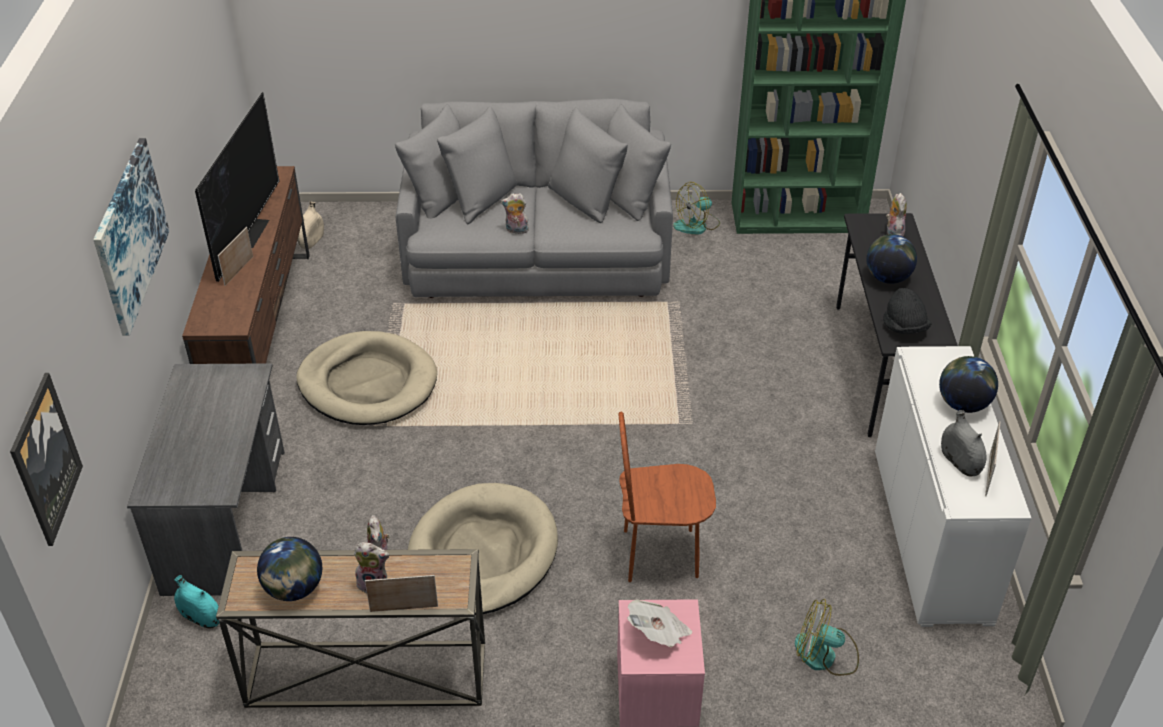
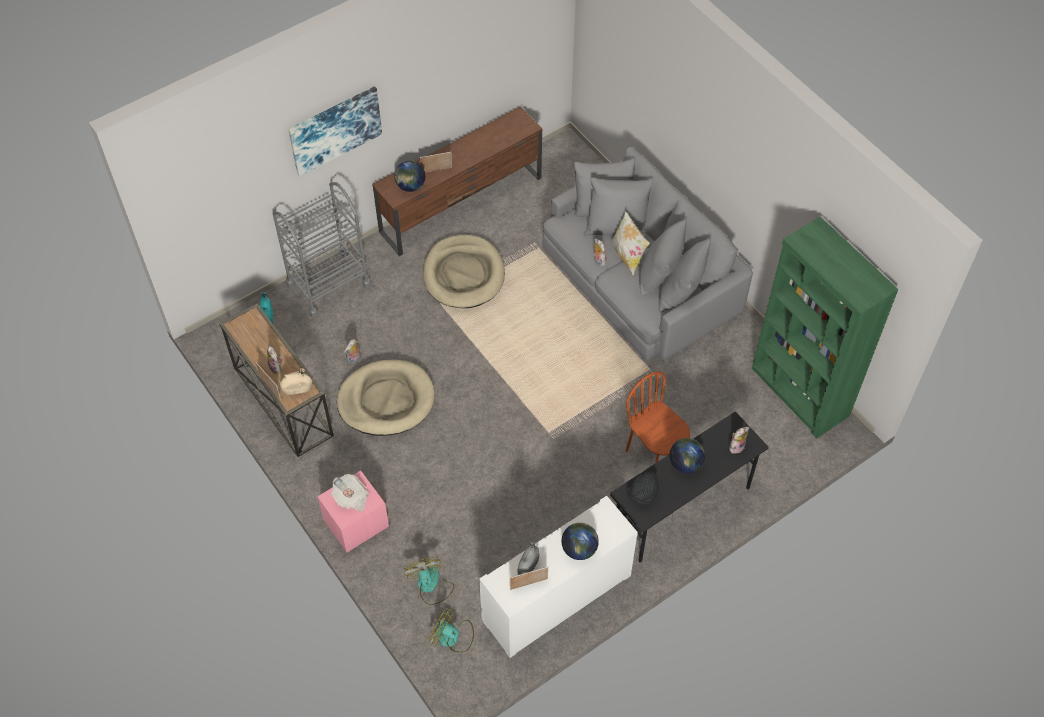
camera: 55 degrees right, 15 degrees up
(44, 459) = (185, 211): picture -> none
(226, 520) = (328, 284): grey desk -> grey cart
(248, 231) = (470, 151): television -> none
(294, 589) = (252, 340): globe -> globe (410, 186)
(311, 241) = (554, 170): beige vase -> beige vase (297, 389)
(536, 208) = (627, 256): none -> pillow
(660, 554) = (444, 477): brown chair -> brown chair (654, 454)
(697, 225) = (740, 343): fan -> fan (452, 637)

